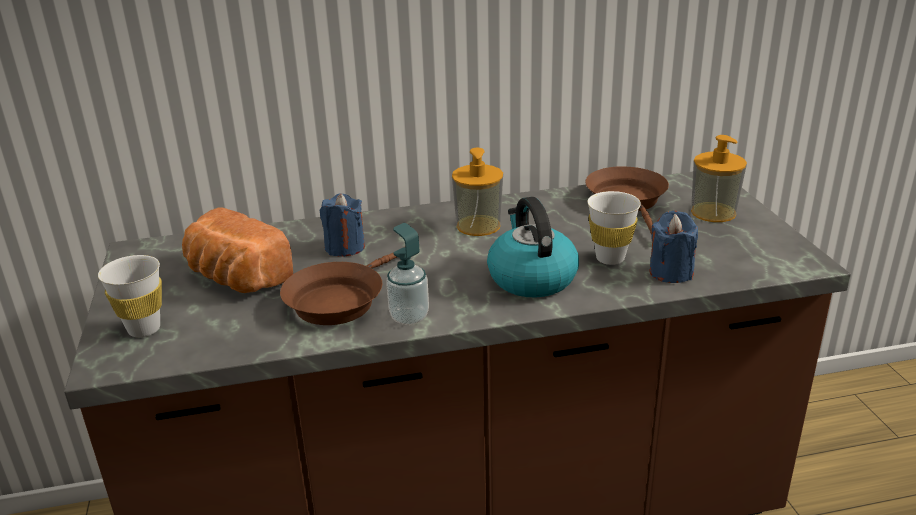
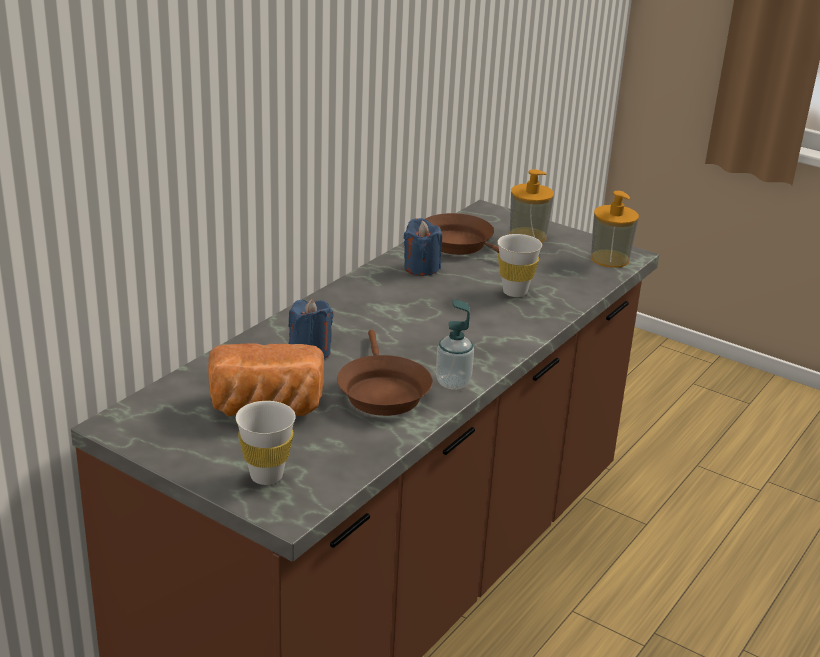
camera: 45 degrees left, 0 degrees up
(478, 225) = (385, 298): soap dispenser -> soap dispenser (610, 259)
(531, 278) = (487, 324): kettle -> none
(671, 272) = (565, 288): blue candle -> blue candle (421, 268)

